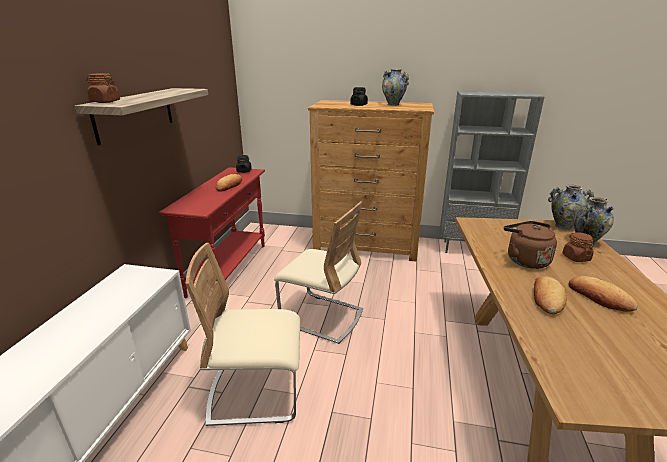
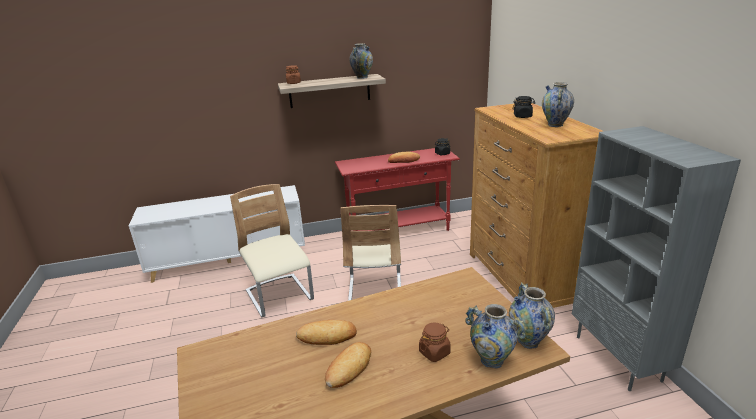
camera: 65 degrees right, 0 degrees up
(175, 90) = (362, 77): none -> vase
(525, 260) = (398, 318): brown kettle -> none

